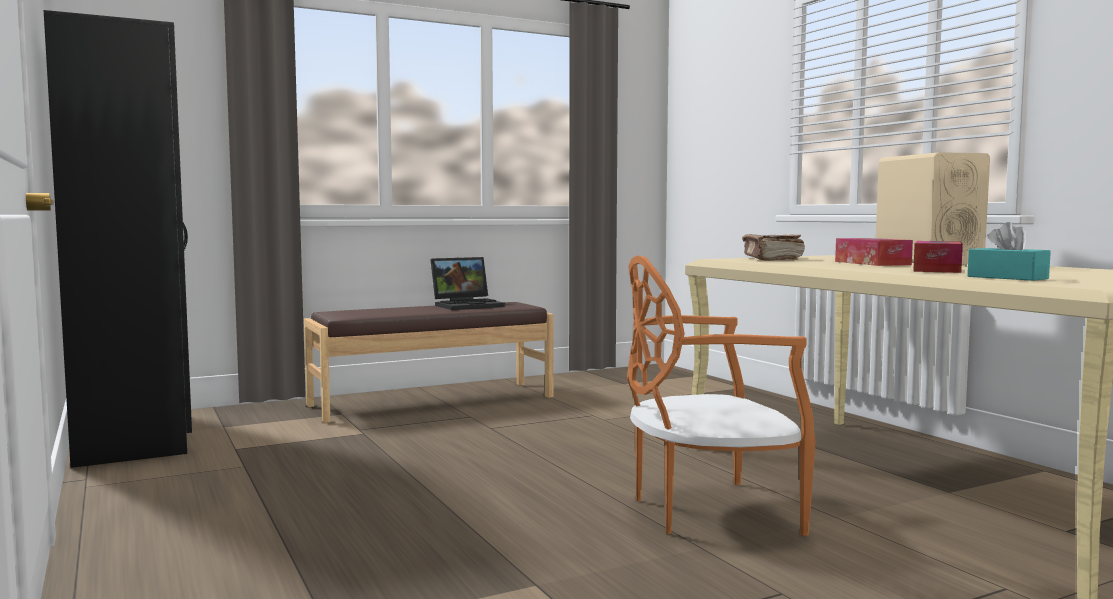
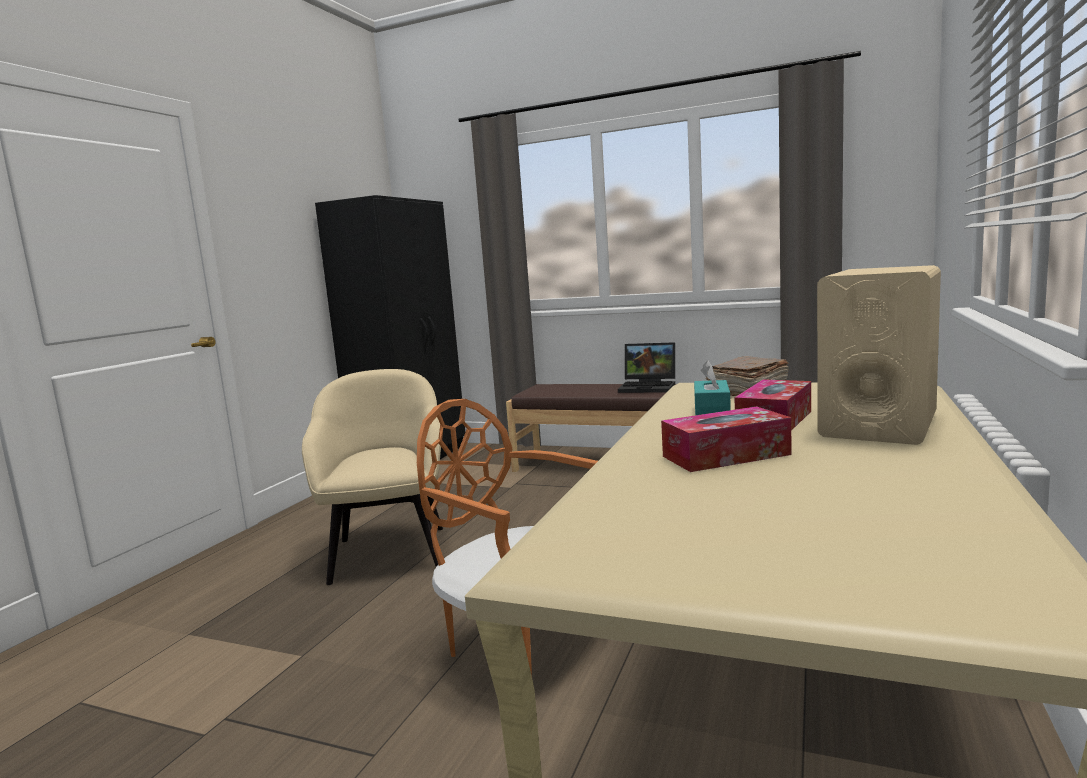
camera: 50 degrees right, 5 degrees up
(380, 503) = (390, 552): none -> beige armchair
(1007, 277) = (637, 502): turquoise tissue box -> turquoise tissue box (712, 412)

